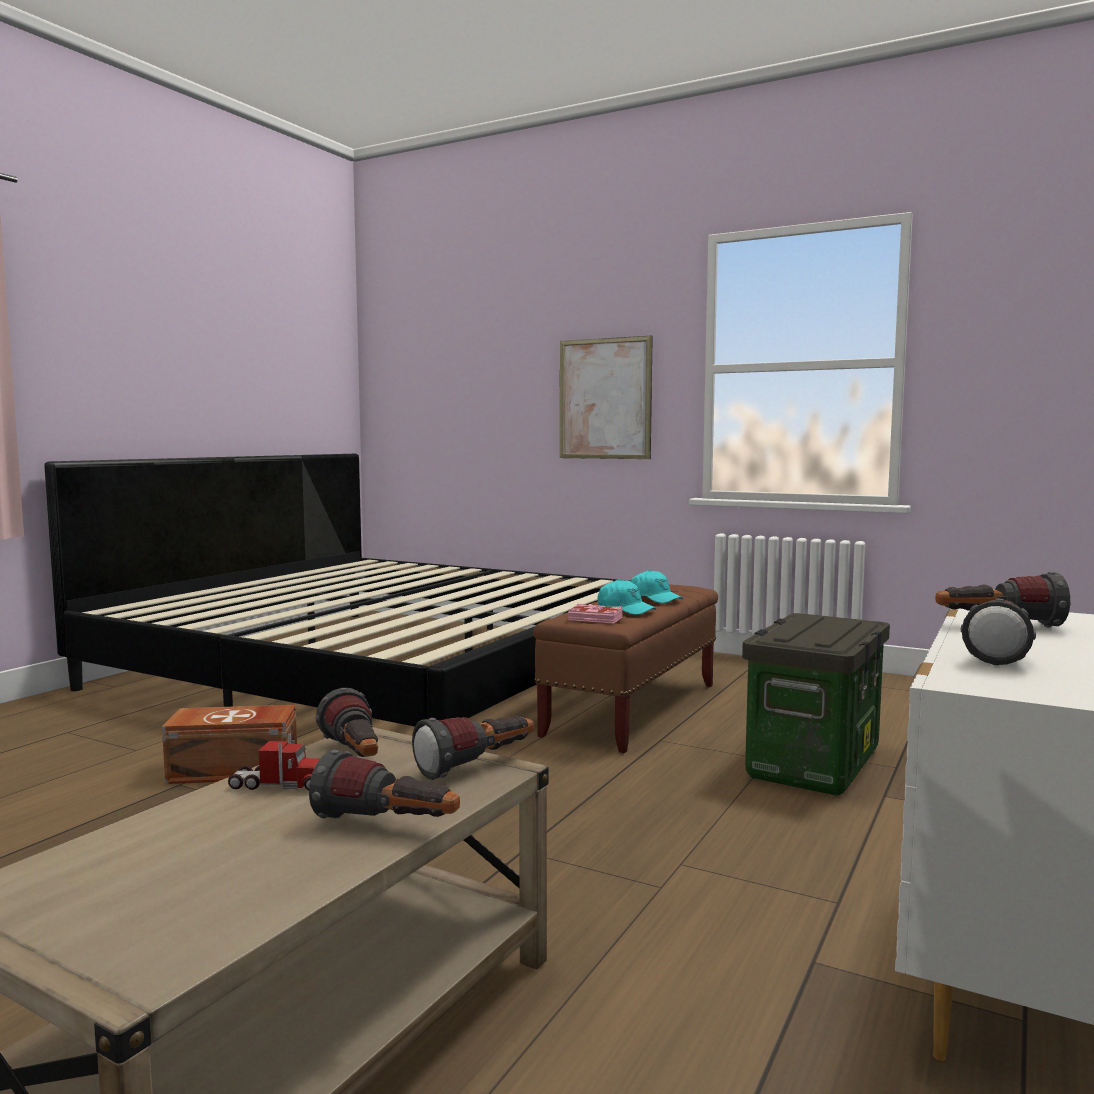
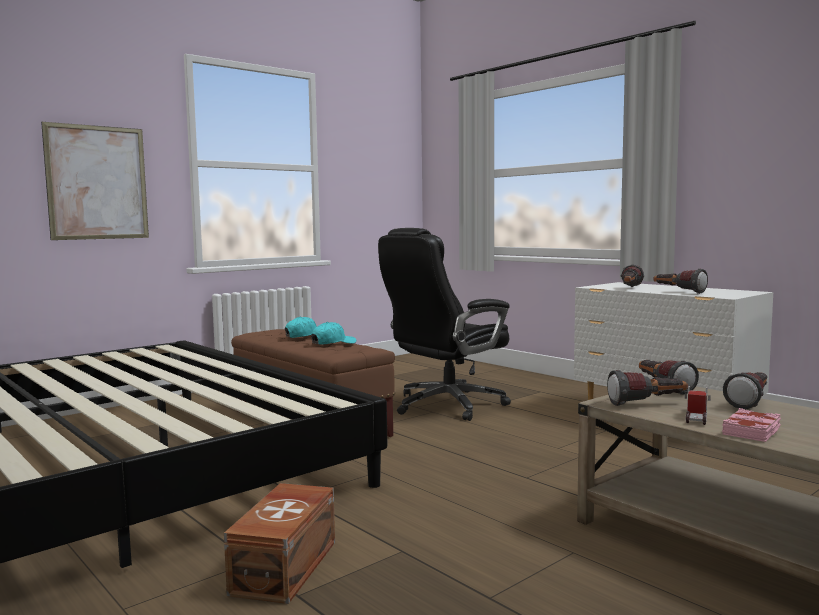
camera: 70 degrees left, 0 degrees up
(595, 619) = (356, 349): pink book -> pink book (752, 431)
(813, 763) = (446, 405): storage box -> black office chair

